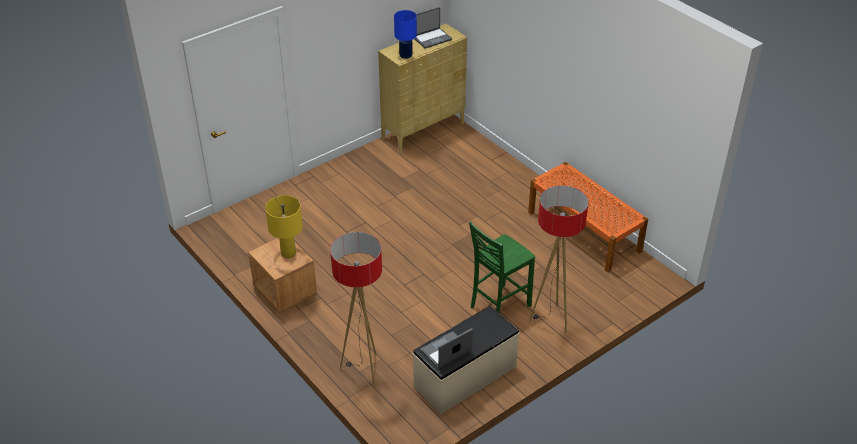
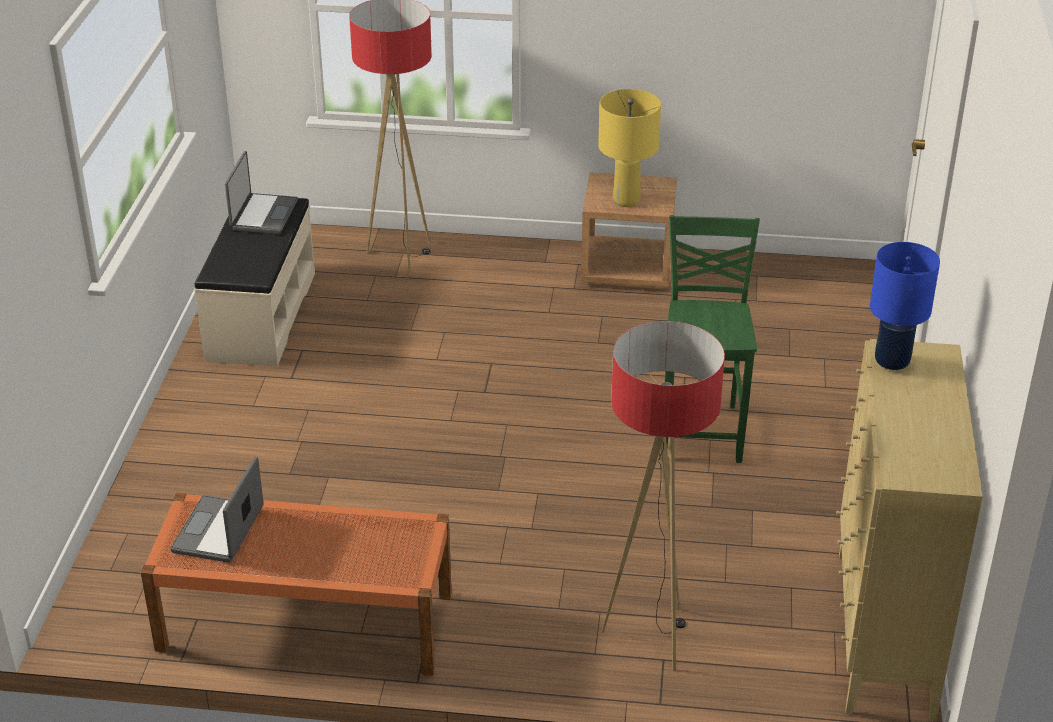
camera: 135 degrees right, 5 degrees down
(432, 38) = (929, 435): laptop -> laptop (220, 531)
(498, 306) = (316, 415): green chair -> green chair (701, 430)
(550, 319) = (216, 442): floor lamp -> floor lamp (652, 636)

